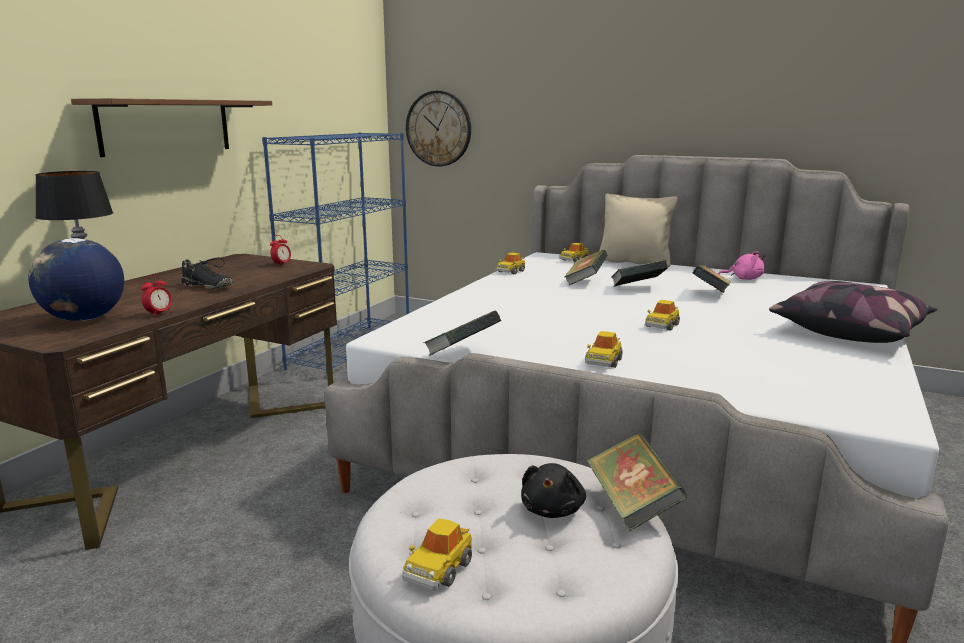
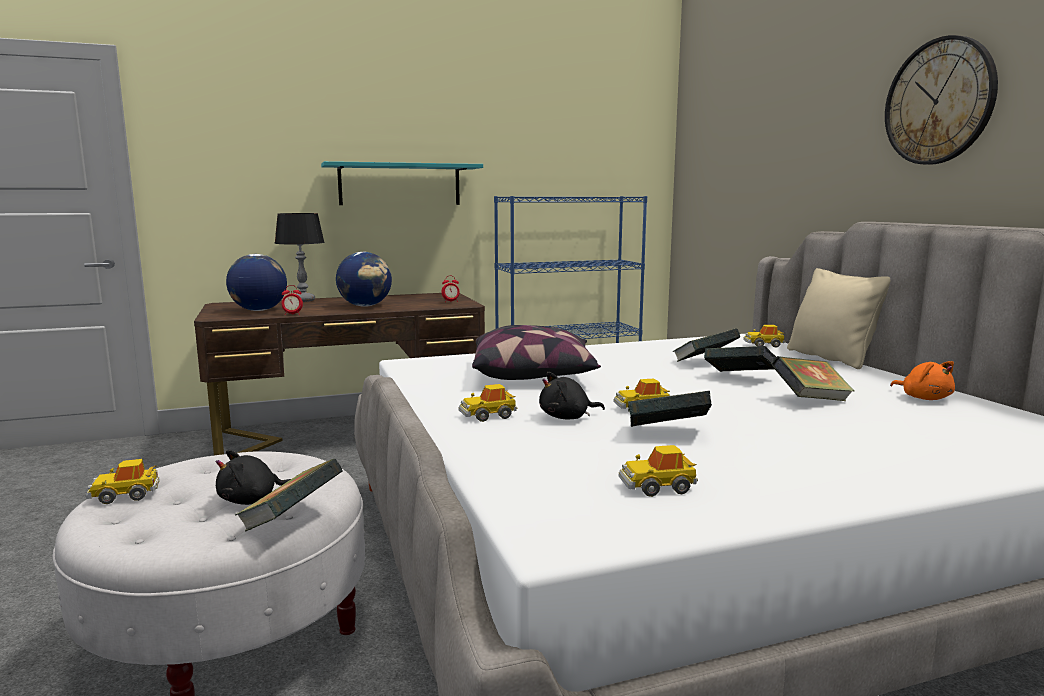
camera: 45 degrees right, 5 degrees down
(166, 126) = (400, 184): brown shelf -> turquoise shelf
(207, 286) = (365, 306): black shoe -> globe
(438, 129) = (705, 193): wall clock -> wall clock (939, 101)
(462, 353) = (412, 381): book -> book (666, 433)
(510, 271) = (662, 342): toy car -> toy car (658, 487)
(648, 346) = (567, 417): none -> black plush toy
(744, 279) = (924, 398): pink plush toy -> orange plush toy
(850, 331) = (858, 474): pillow -> pillow (534, 375)

